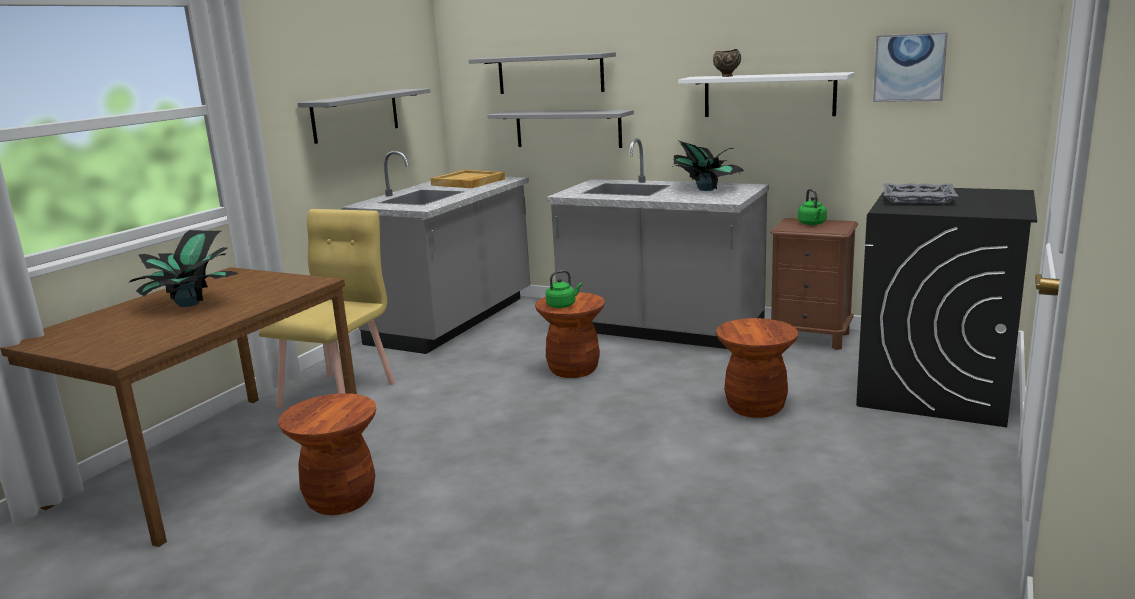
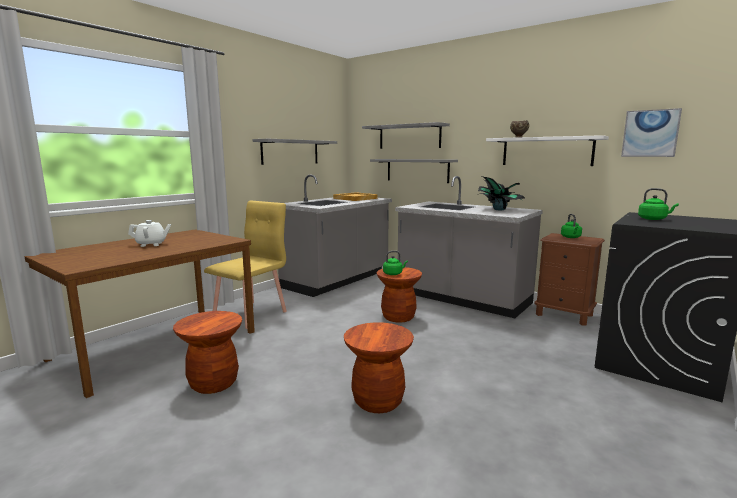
camera: 10 degrees right, 5 degrees down
(190, 304) = (151, 244): potted plant -> white teapot
(755, 407) = (517, 358): brown stool -> brown stool (378, 401)
(918, 198) = (653, 219): grey tray -> green kettle

